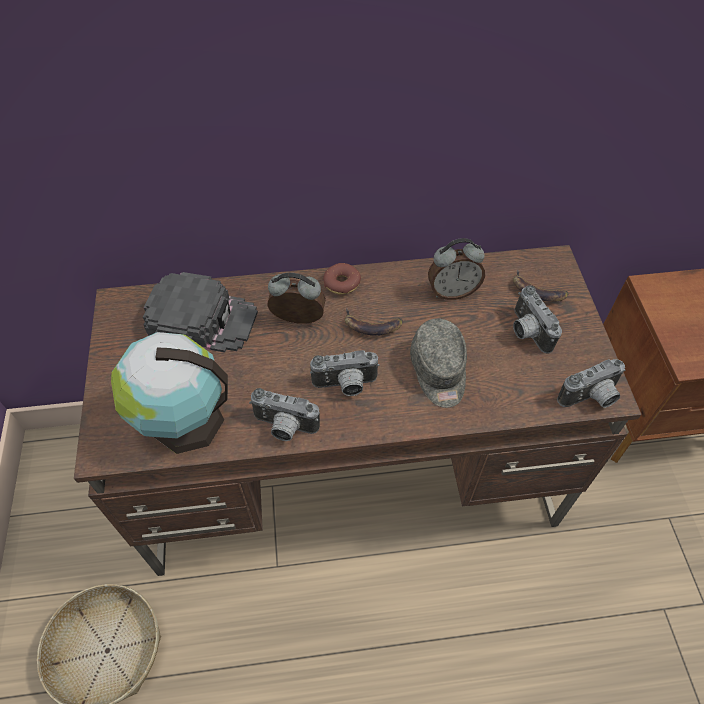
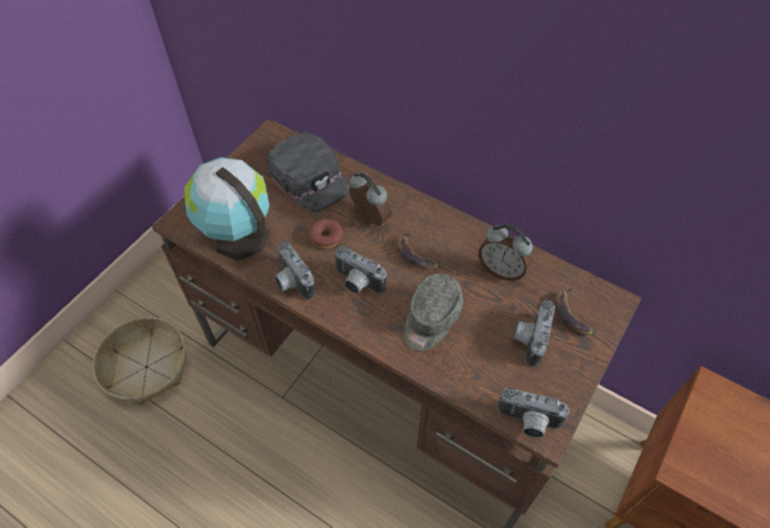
camera: 40 degrees right, 0 degrees up
(342, 283) = (425, 212): donut -> donut (326, 237)

